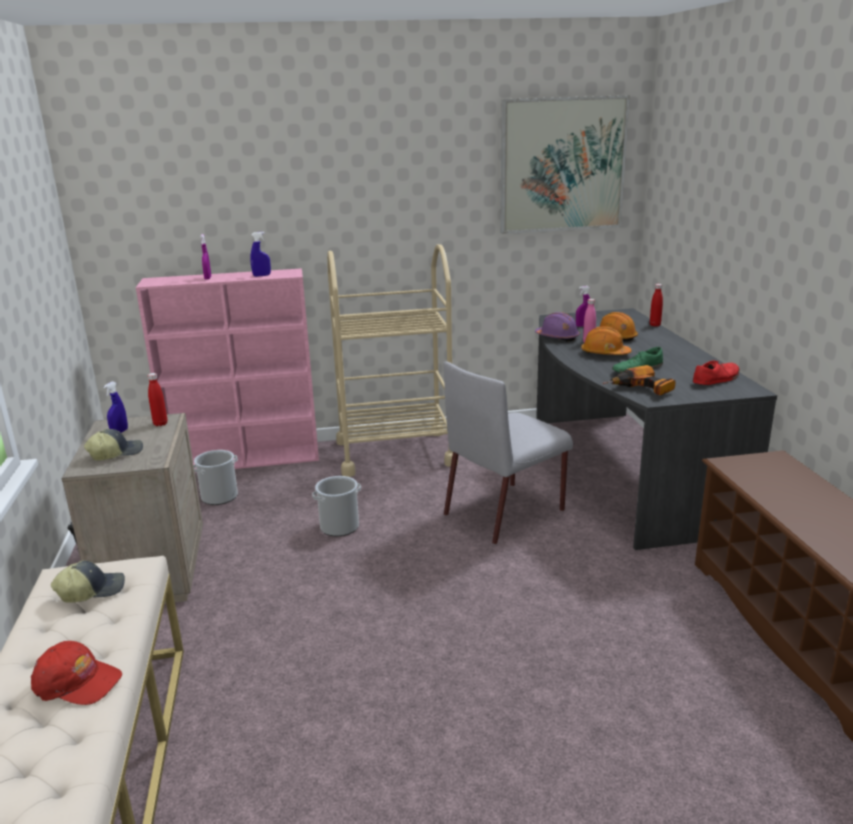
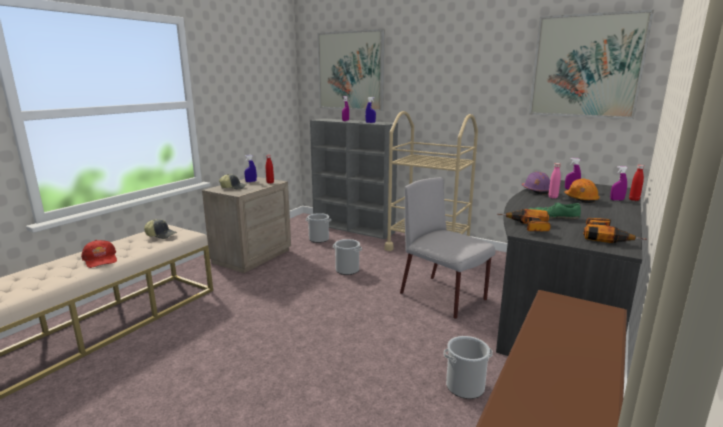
camera: 40 degrees right, 5 degrees down
(190, 187) = (350, 71): none -> picture
(247, 459) = (354, 228): pink bookcase -> grey bookcase
(505, 511) = (444, 297): grey chair -> grey chair turned 45 degrees clockwise
(604, 353) = (550, 204): orange hard hat -> none
(643, 329) = (616, 200): none -> purple spray bottle
(659, 599) = (465, 386): none -> bucket
(716, 379) = (607, 236): red shoe -> power drill

